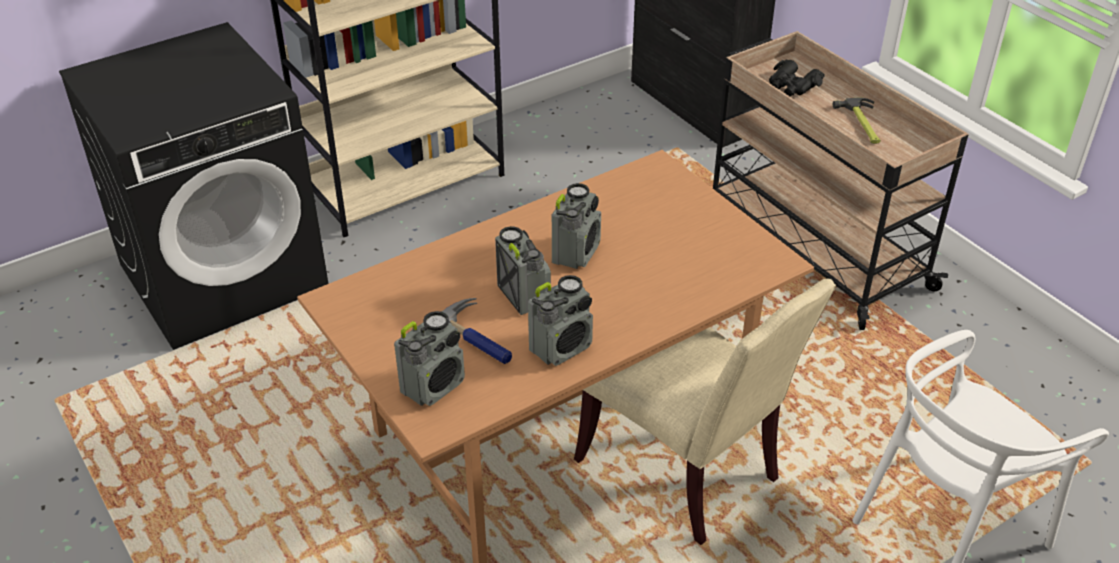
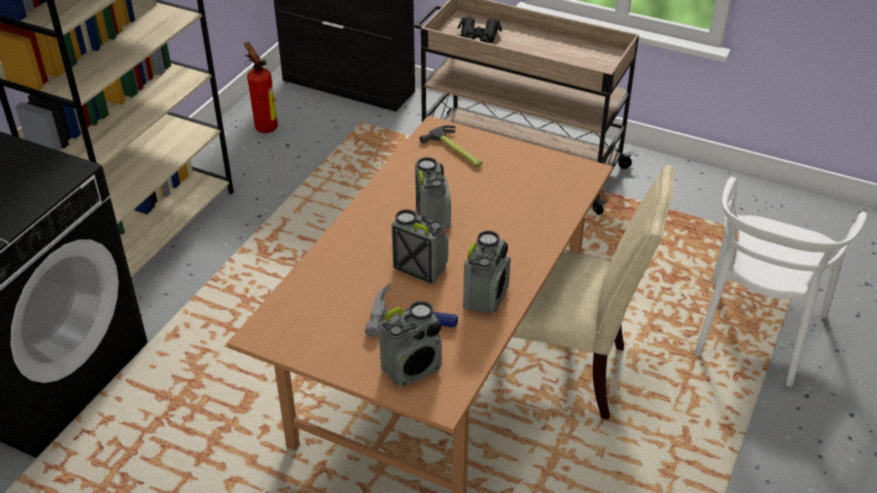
camera: 30 degrees left, 0 degrees up
(434, 386) = (412, 368): radio -> radio turned 45 degrees clockwise
(580, 121) = (264, 126): none -> fire extinguisher
(862, 124) = (552, 51): hammer -> hammer (456, 151)

